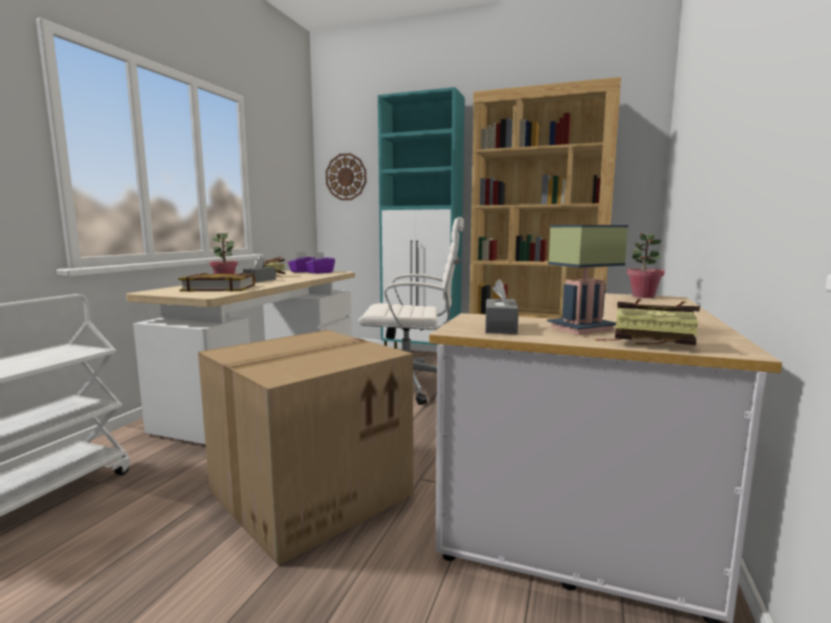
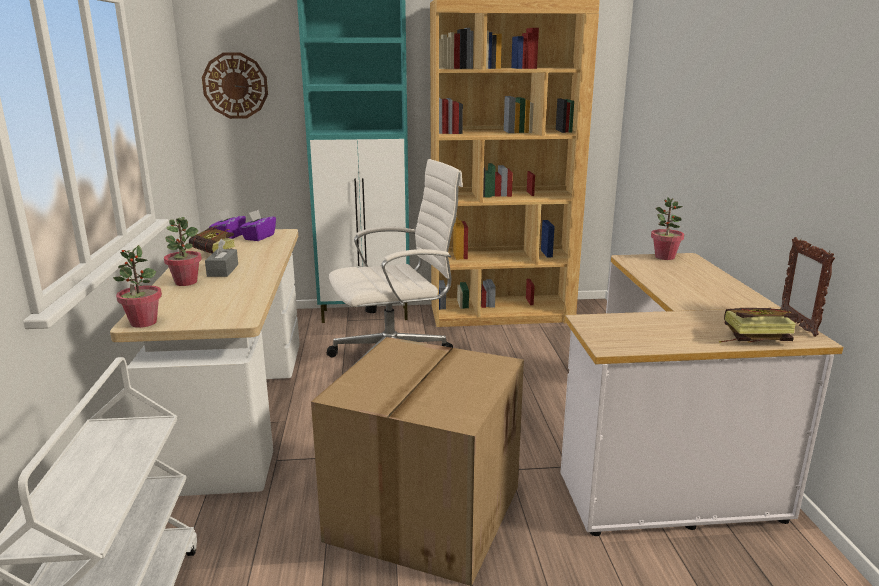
camera: 25 degrees left, 10 degrees up
(152, 292) = (143, 323): none -> potted plant
(219, 288) = (213, 299): book -> none
(500, 327) = (632, 335): grey tissue box -> none
(581, 328) = (688, 325): table lamp -> none
(736, 341) = (797, 324): none -> picture frame

